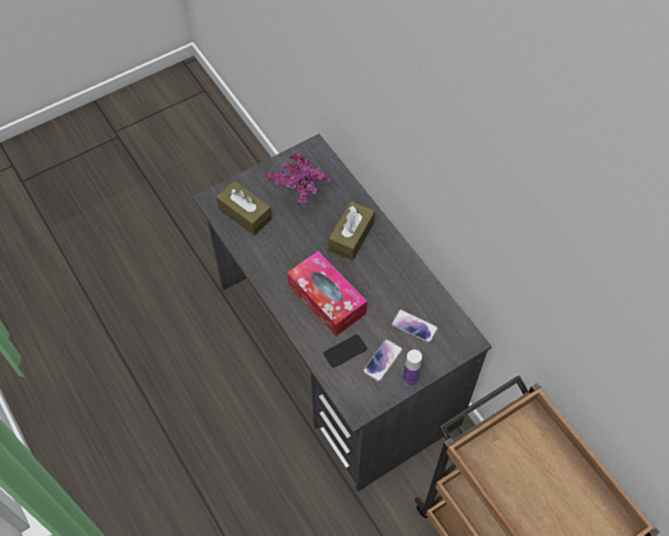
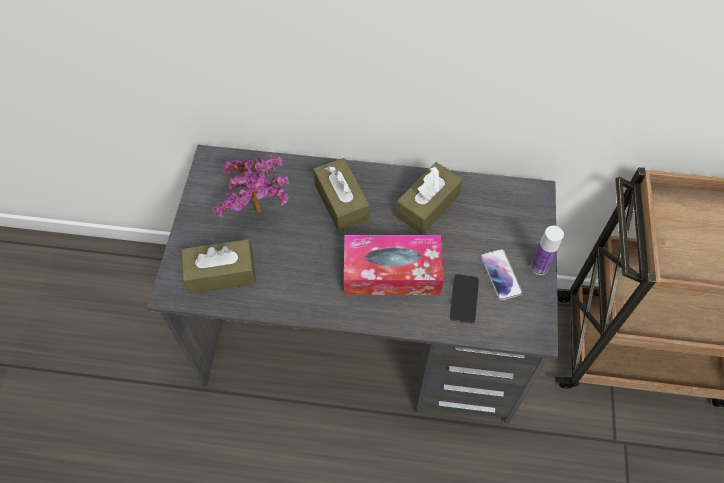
camera: 50 degrees left, 0 degrees up
(395, 284) = (427, 205): none -> brown tissue box
(414, 326) = (486, 223): phone -> none

